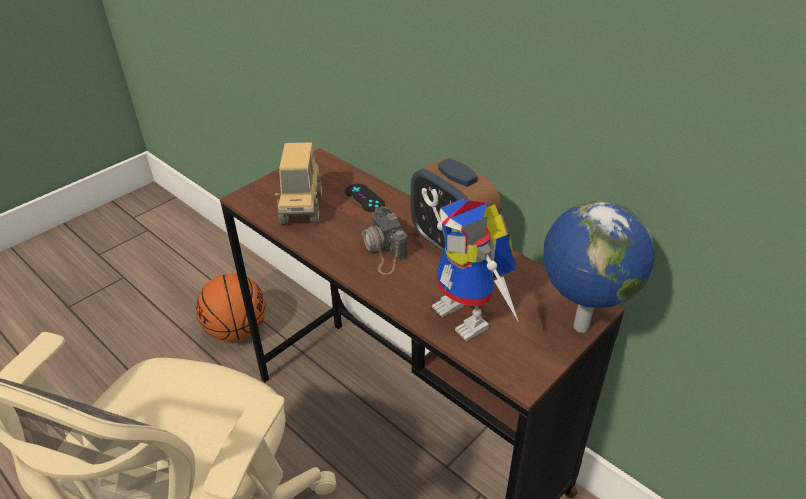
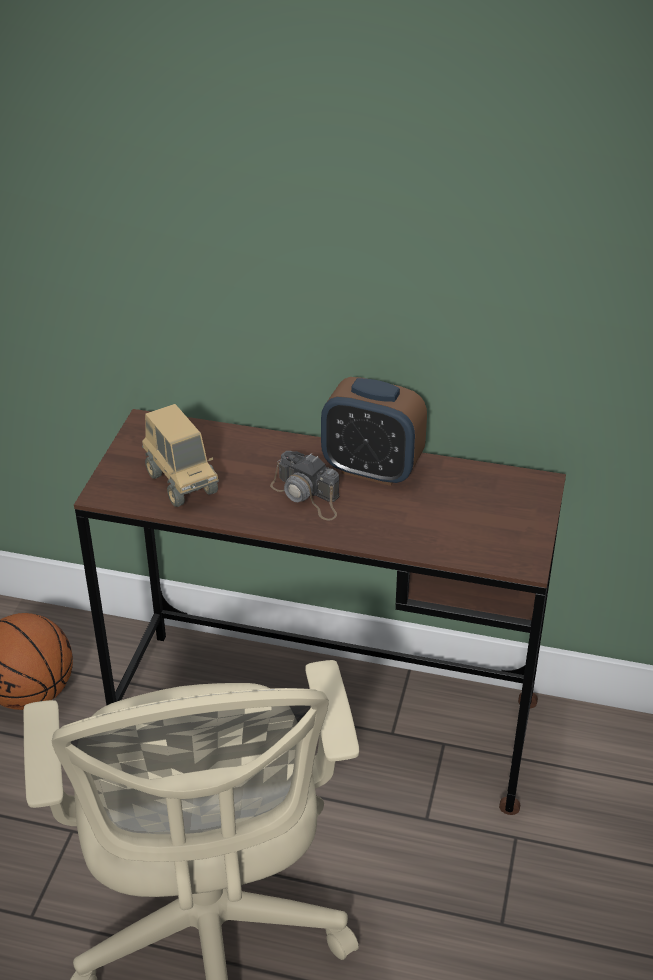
camera: 30 degrees left, 0 degrees up
(365, 198) = (240, 450): black game controller -> none
(471, 317) = (443, 529): toy robot -> none
(579, 326) = (540, 503): globe -> none

